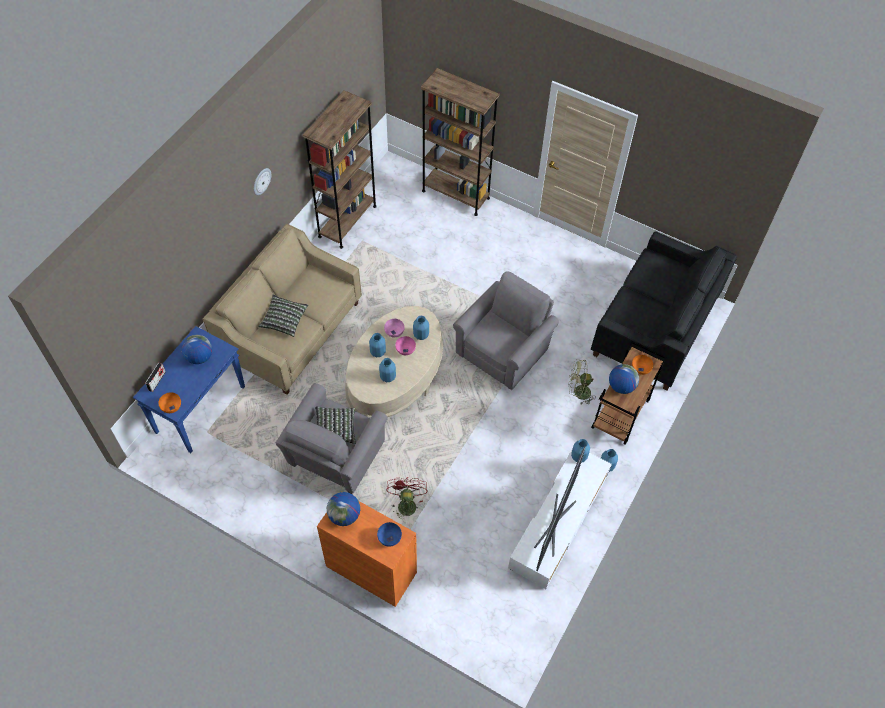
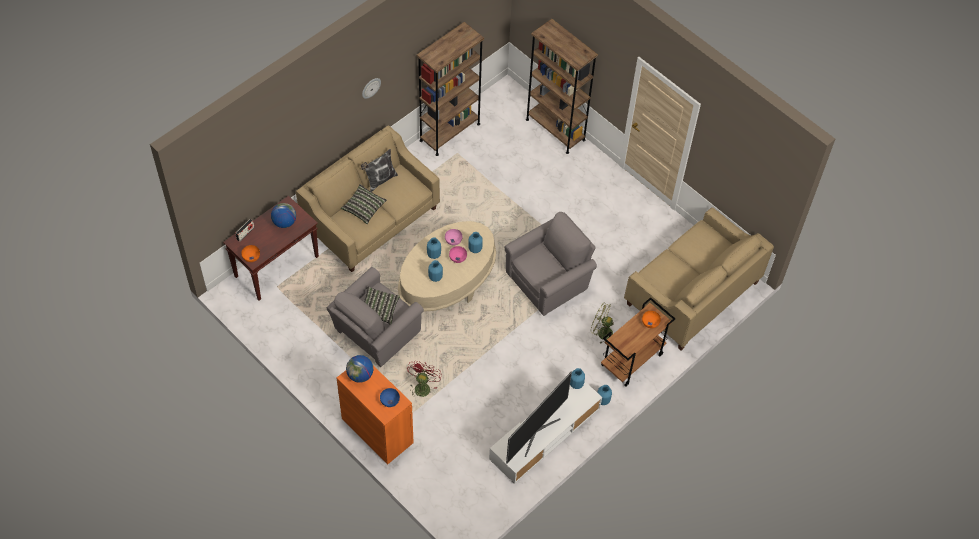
camera: 15 degrees right, 0 degrees up
(200, 408) = (277, 266): blue console table -> brown console table
(293, 286) = (380, 180): none -> pillow
(621, 386) = (627, 333): globe -> none
(654, 327) = (692, 293): black sofa -> beige sofa

